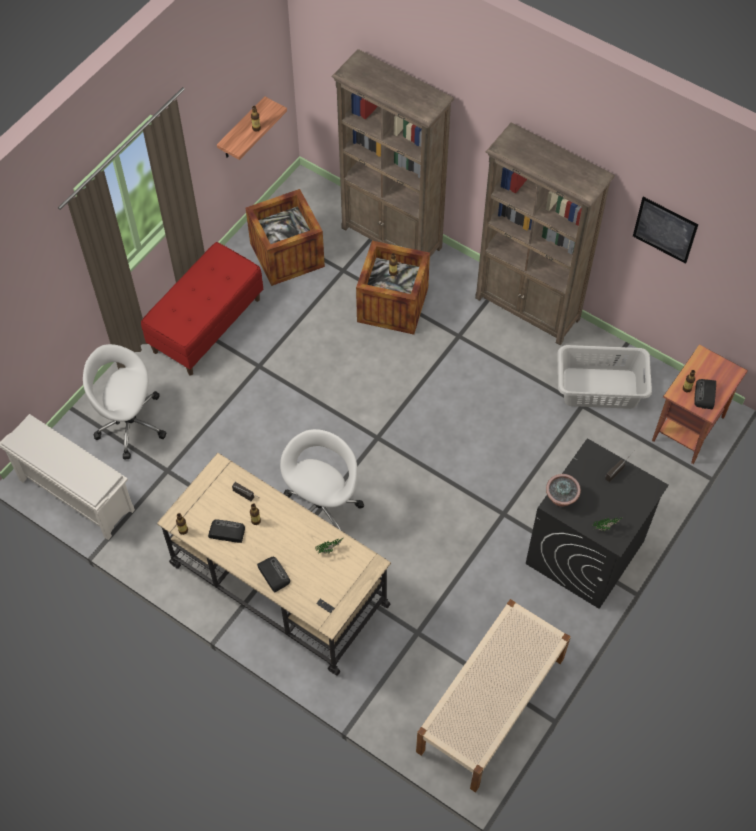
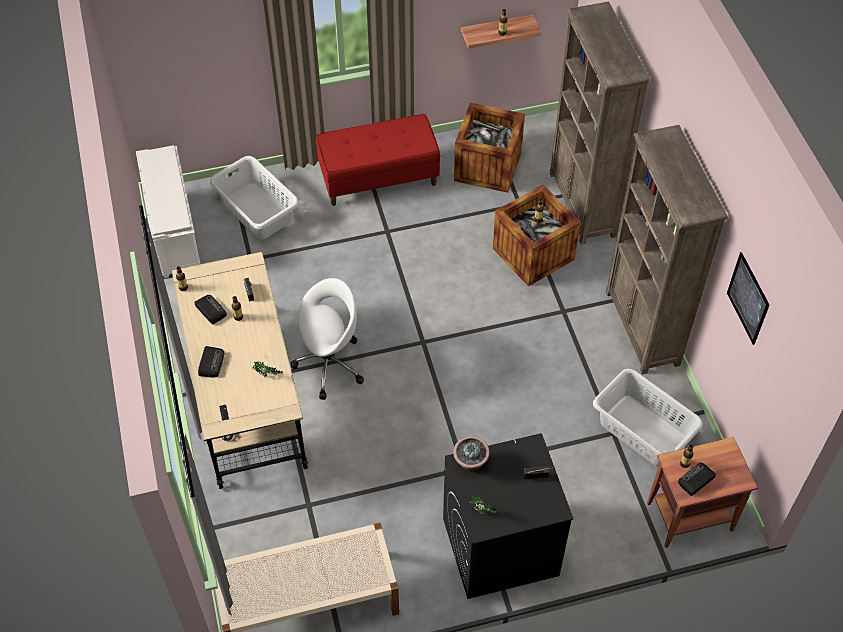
camera: 40 degrees right, 5 degrees down
(130, 424) = (257, 210): white office chair -> grey laundry basket

